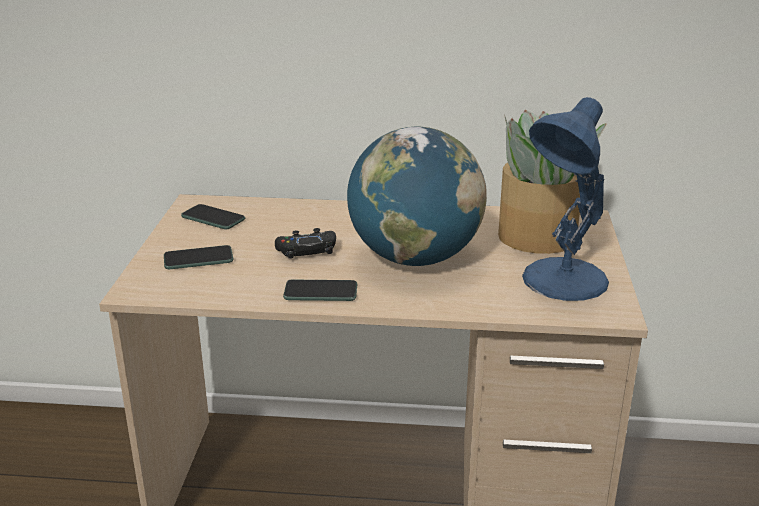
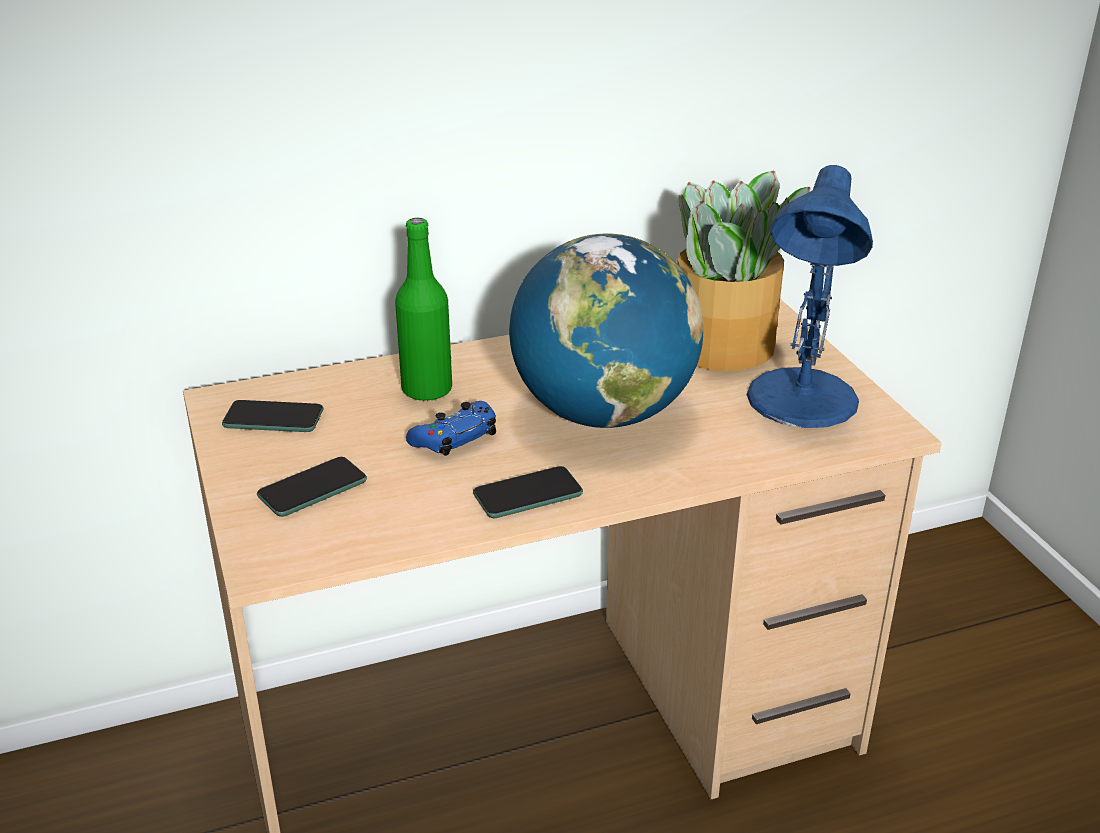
camera: 25 degrees left, 5 degrees up
(307, 251) = (454, 438): black game controller -> blue game controller
(316, 222) = (427, 390): none -> green bottle

